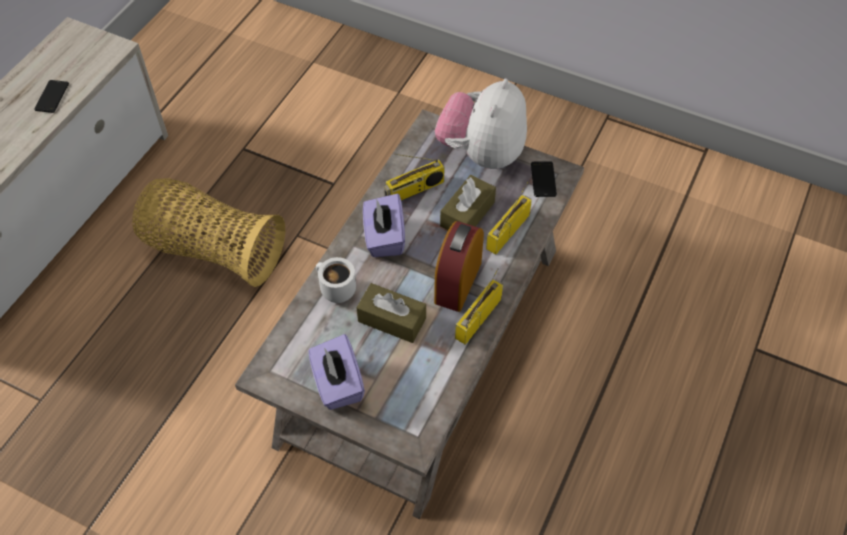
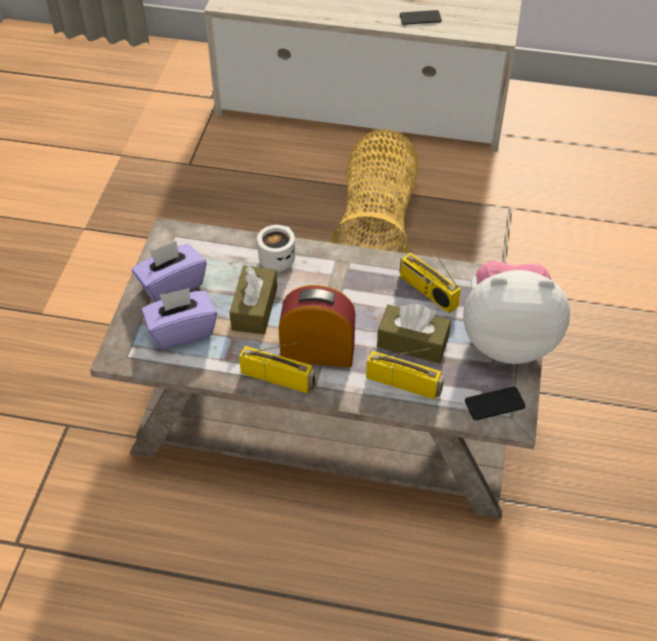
camera: 75 degrees right, 5 degrees down
(384, 238) = (354, 280): purple tissue box -> purple tissue box (182, 330)

